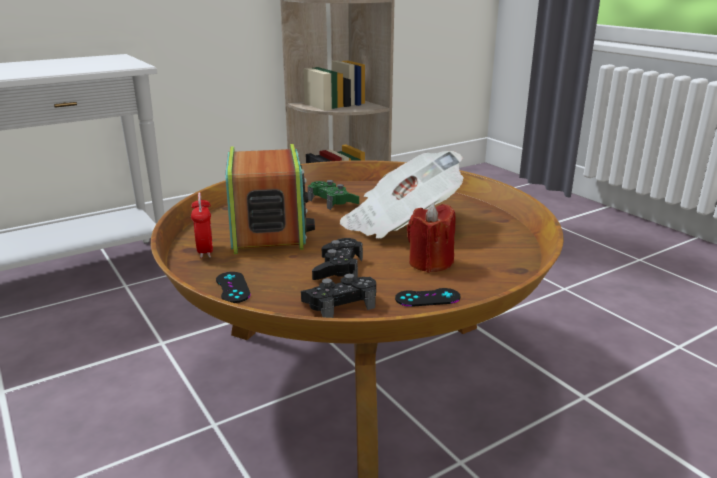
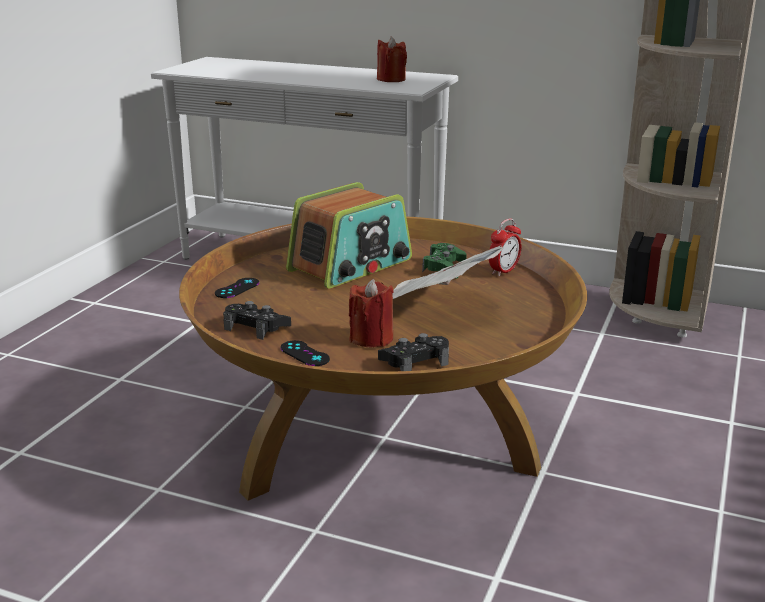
camera: 55 degrees right, 0 degrees up
(84, 63) = (391, 79): none -> red candle
(205, 251) = (280, 262): alarm clock -> alarm clock (503, 271)
(338, 268) = (313, 309): black game controller -> black game controller (415, 361)

